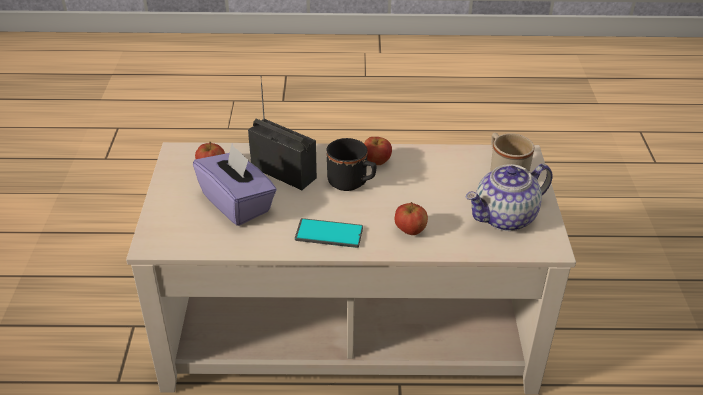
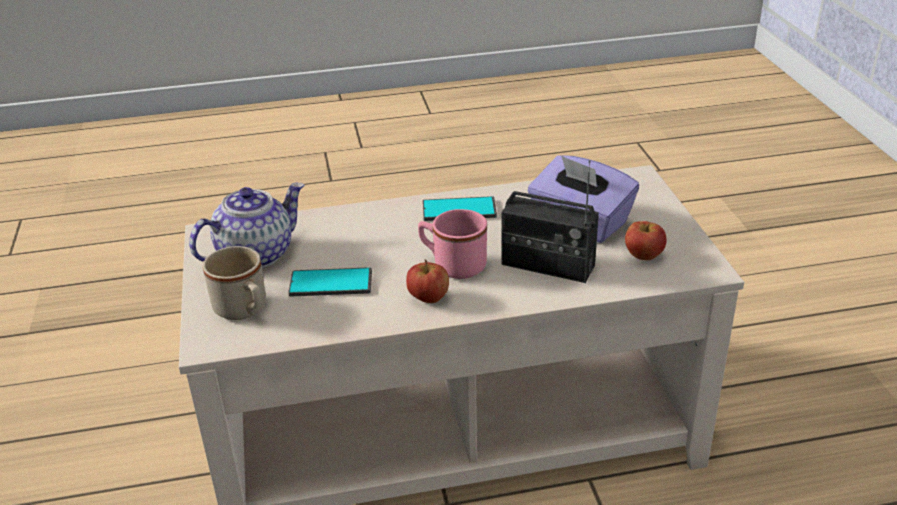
camera: 170 degrees right, 5 degrees down
(352, 183) = (452, 265): black mug -> pink mug
(410, 230) = (369, 225): apple -> none
(444, 183) = (331, 283): none -> phone

